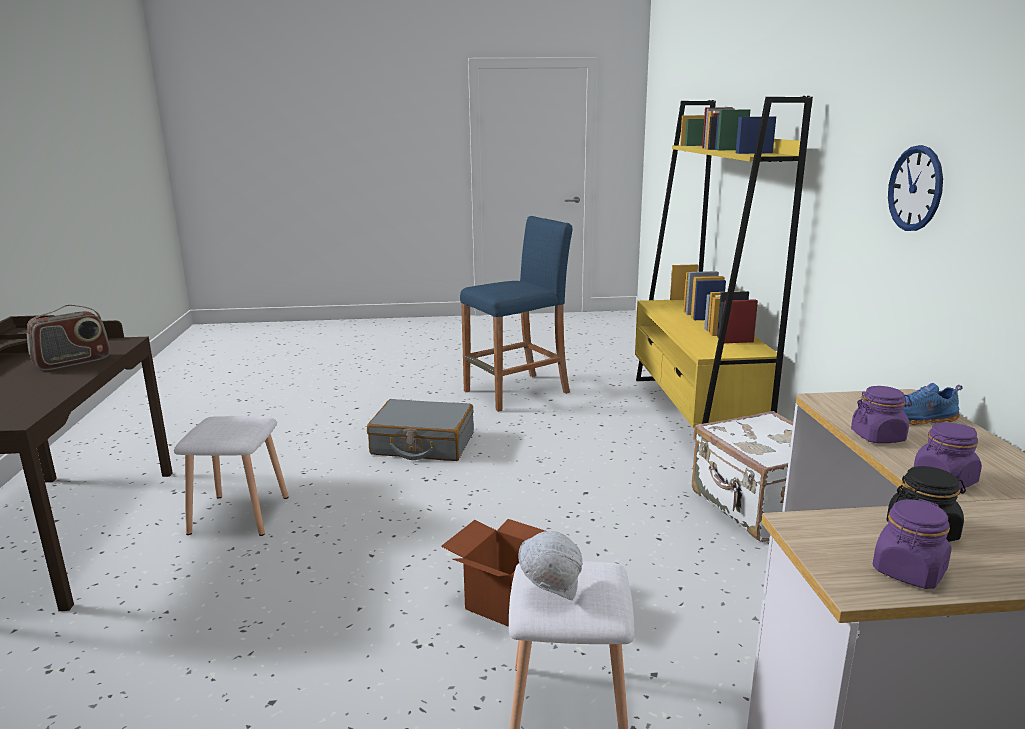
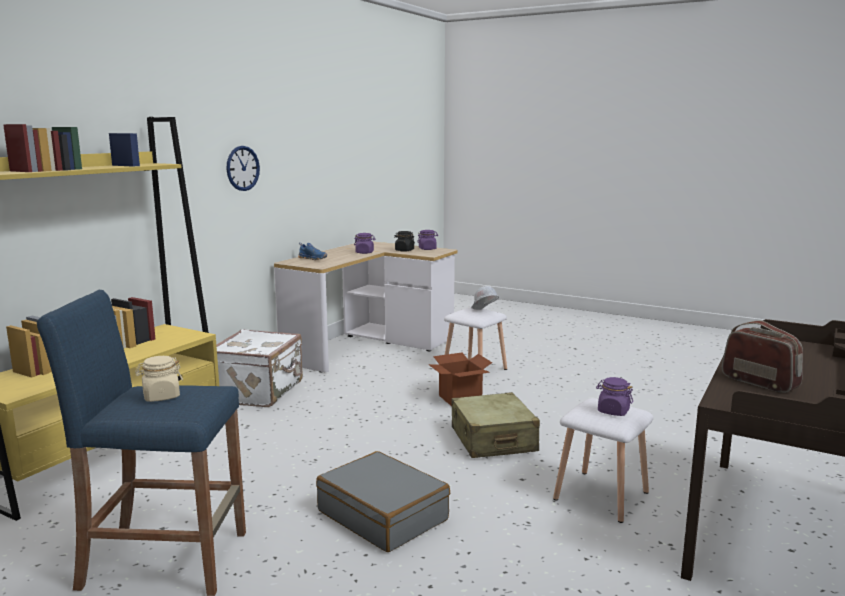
camera: 145 degrees left, 5 degrees down
(73, 362) = (759, 382): radio -> radio turned 60 degrees clockwise
(392, 542) = (493, 440): none -> beige suitcase
(509, 285) = (161, 396): none -> beige jar
(878, 437) = (345, 259): purple jar -> purple jar (613, 411)

